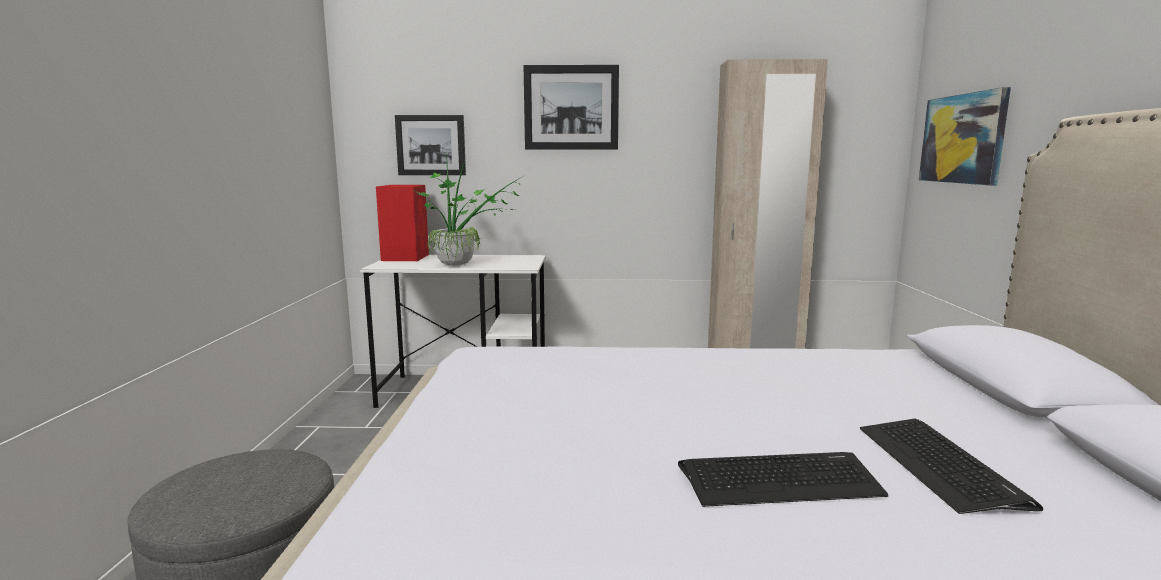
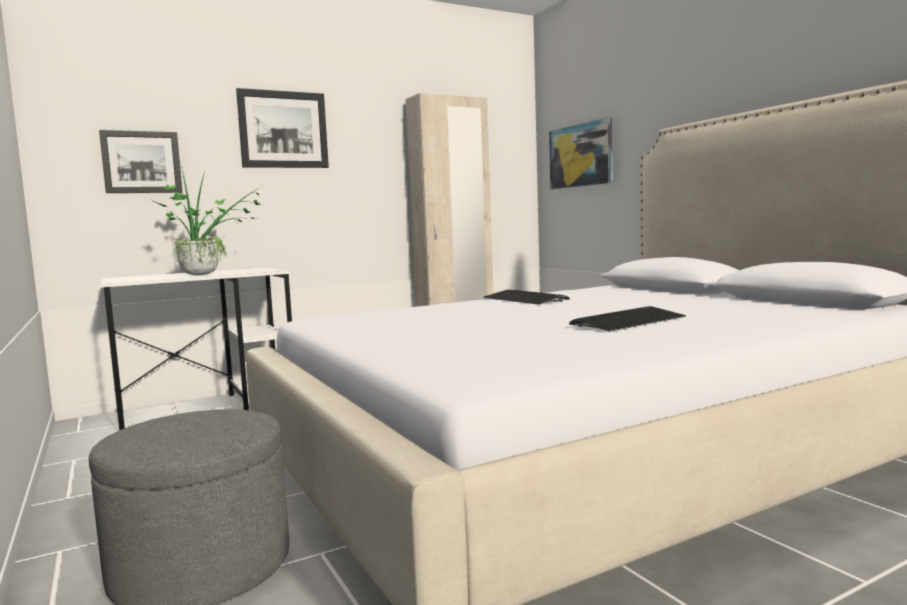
camera: 30 degrees left, 5 degrees down
(406, 257) = (127, 277): red speaker -> none
(939, 465) = (688, 308): keyboard -> keyboard (524, 299)

